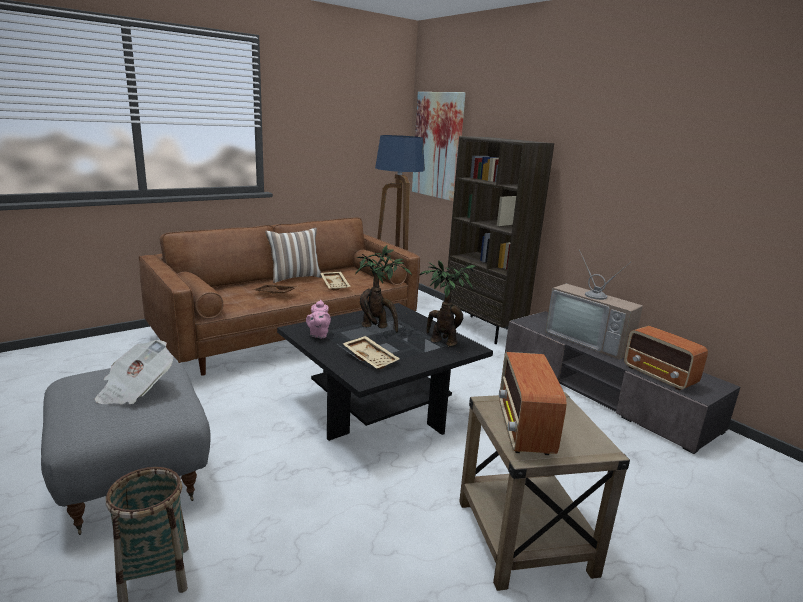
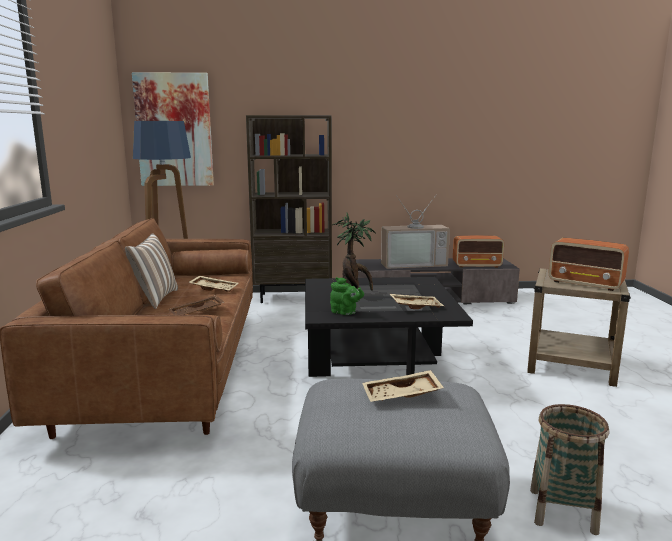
camera: 55 degrees left, 5 degrees down
(135, 390) = (402, 396): newspaper -> beige tray
(318, 335) = (345, 313): pink teapot -> green teapot
(441, 341) = (404, 284): potted plant -> none

